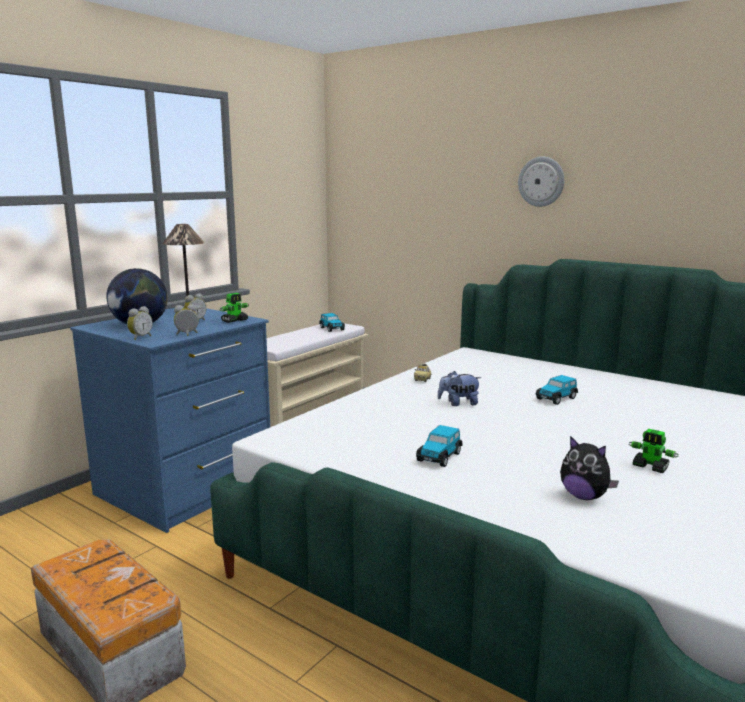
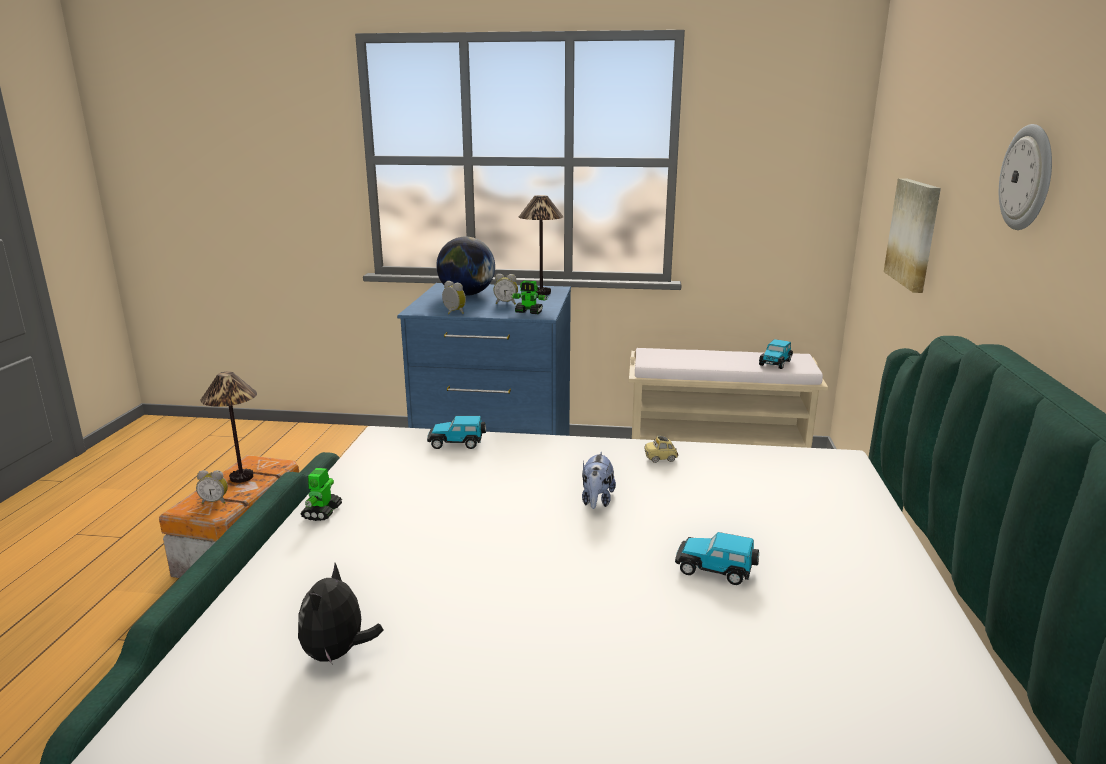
camera: 60 degrees right, 5 degrees up
(93, 574) = (241, 478): none -> table lamp
(140, 337) = (425, 305): alarm clock -> alarm clock (215, 501)
(422, 224) = (914, 233): none -> picture
(439, 456) = (403, 528): toy car -> toy car (457, 442)
(458, 403) = (596, 501): plush toy -> plush toy turned 135 degrees counterclockwise
(650, 467) = (483, 705): toy robot -> toy robot (322, 512)

